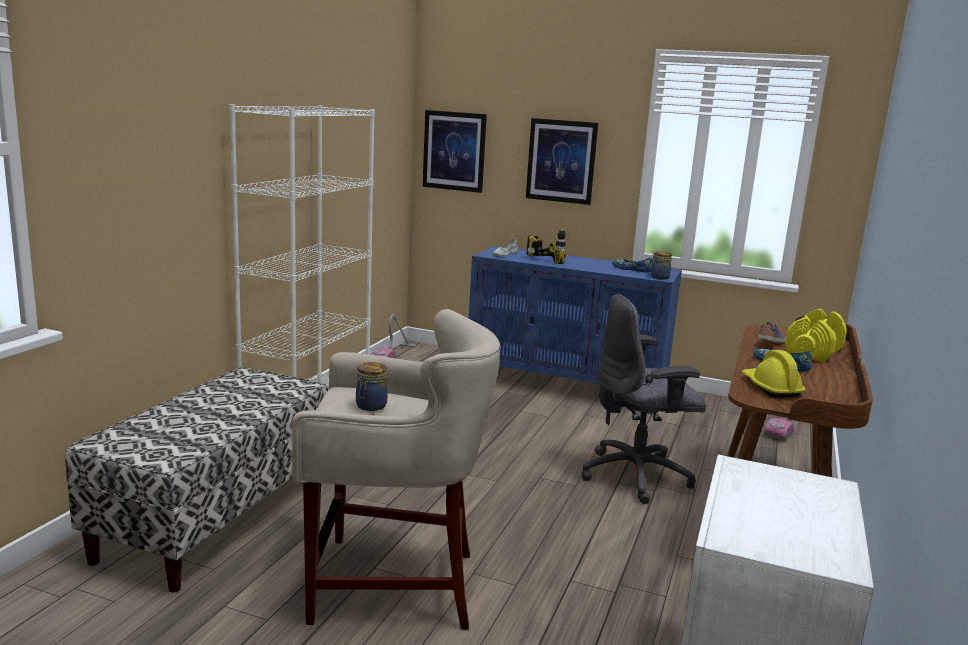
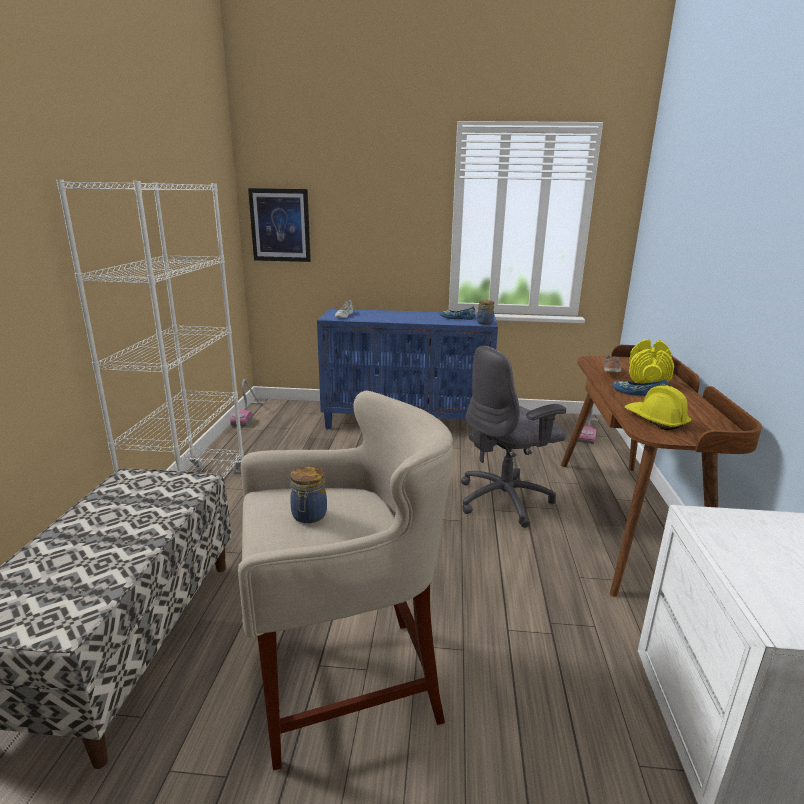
camera: 15 degrees left, 5 degrees up
(553, 259) = (388, 315): power drill -> none
(561, 161) = (380, 228): picture -> none

